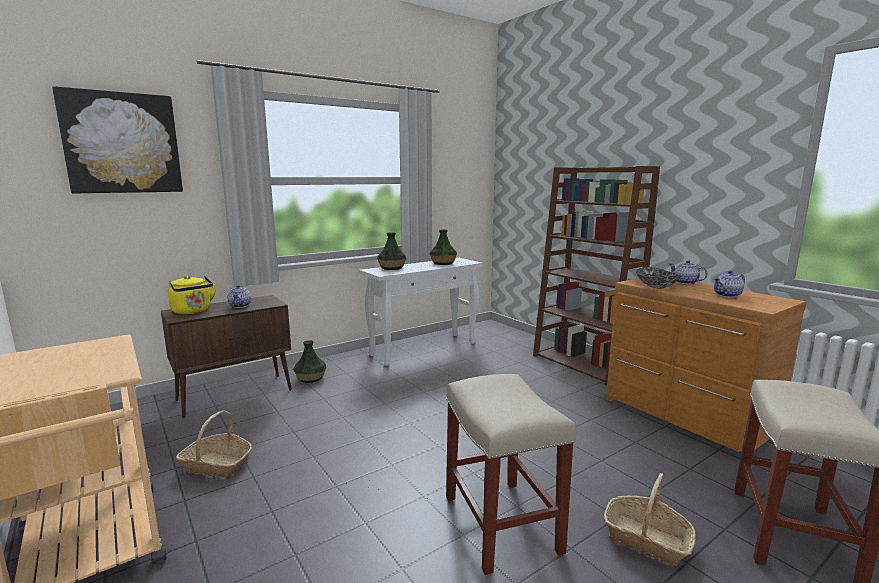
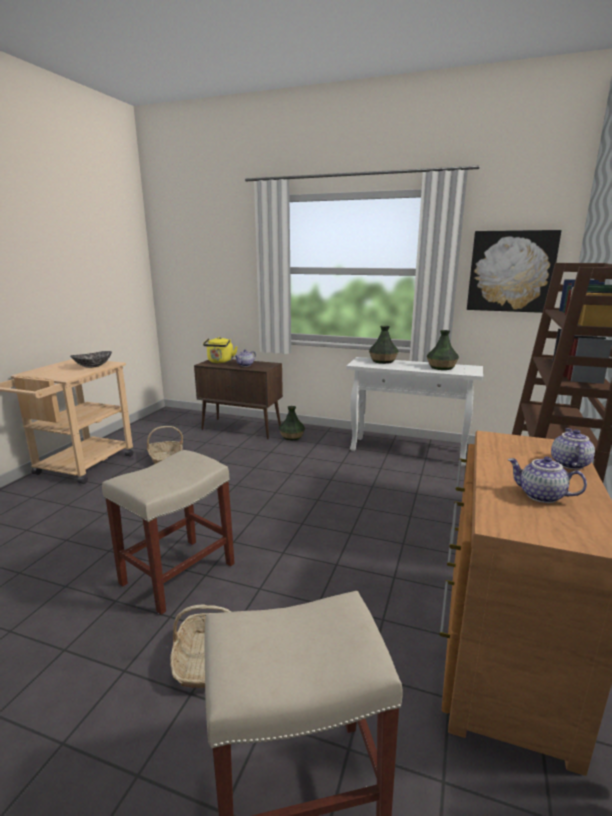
camera: 55 degrees right, 5 degrees up
(122, 143) = (208, 243): picture -> picture (511, 271)
(657, 286) = (501, 451): bowl -> bowl (93, 366)

